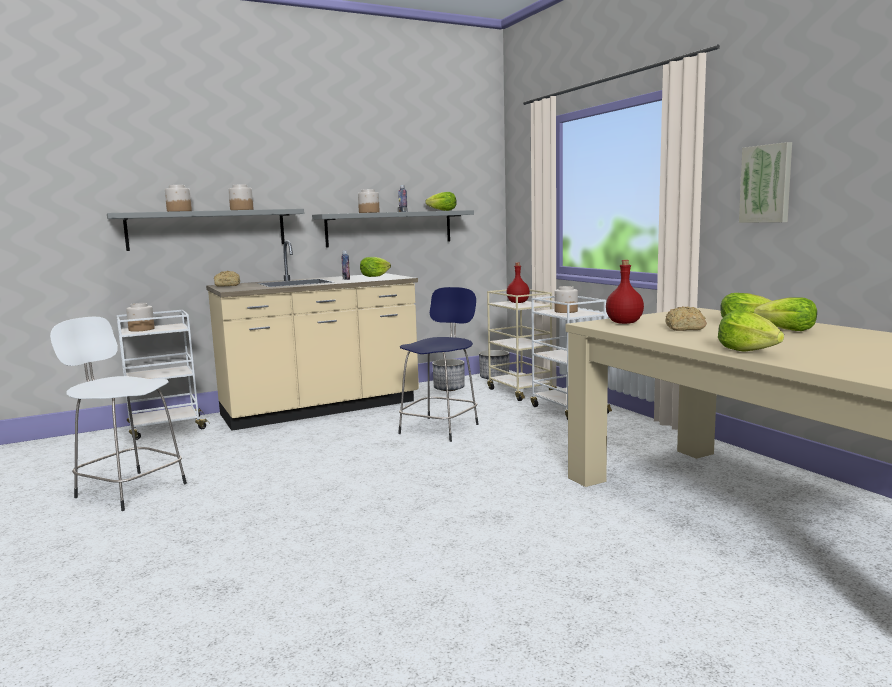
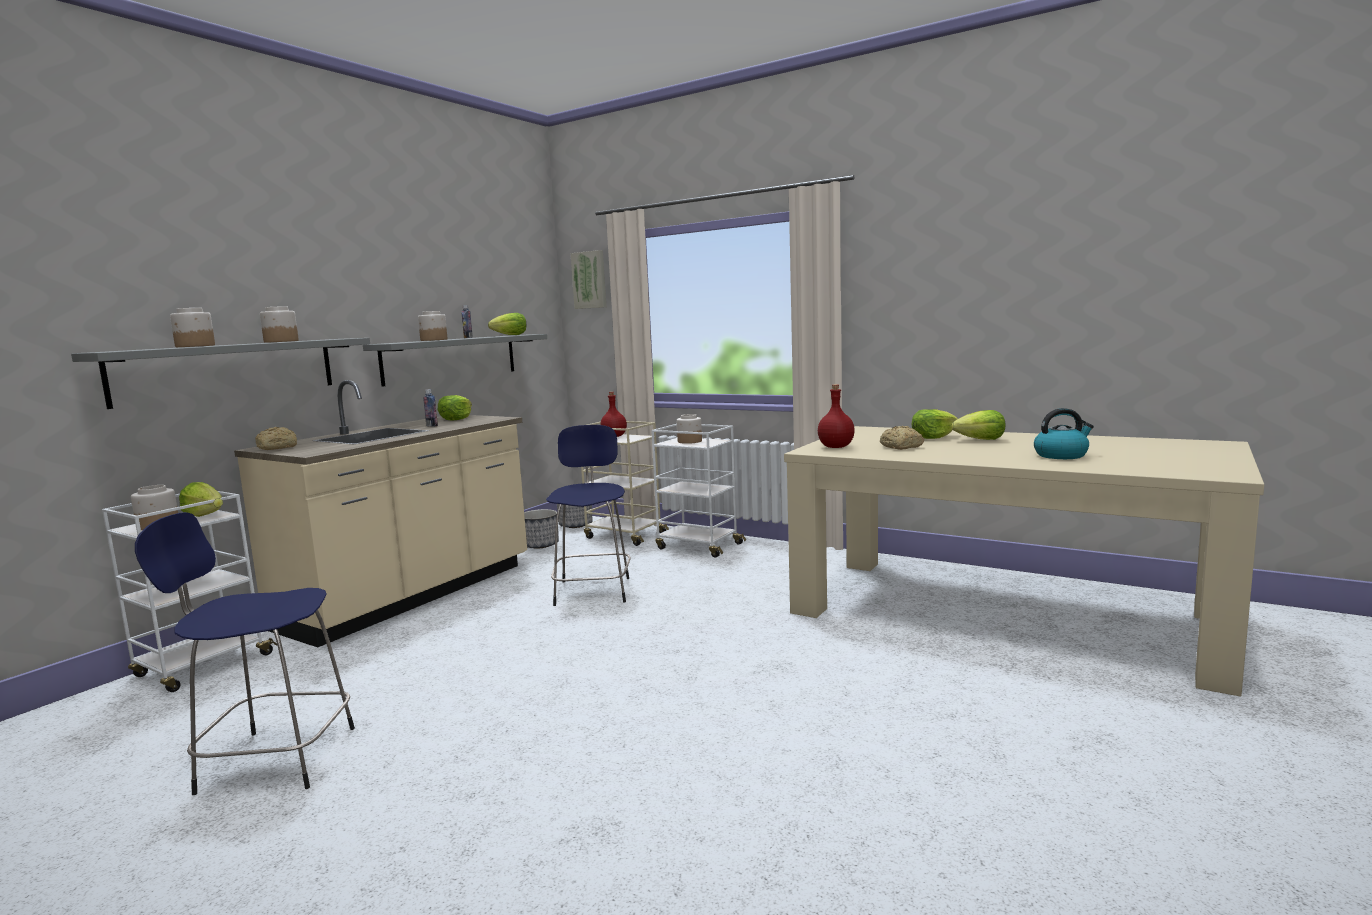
camera: 30 degrees left, 0 degrees up
(129, 490) = (273, 759): white stool -> blue stool
(747, 351) = (1005, 461): lettuce -> lettuce (205, 515)
(767, 184) = (904, 307): picture -> picture (590, 280)
(829, 353) = (1061, 455): none -> kettle

